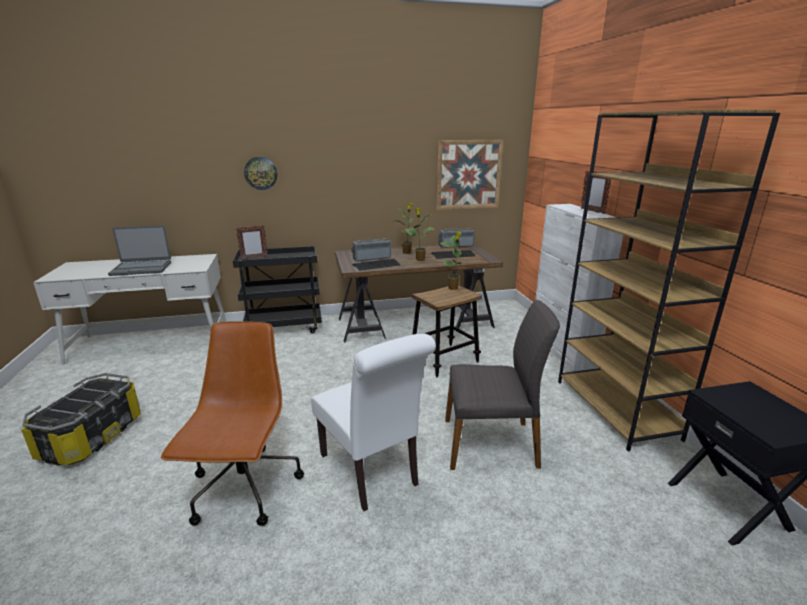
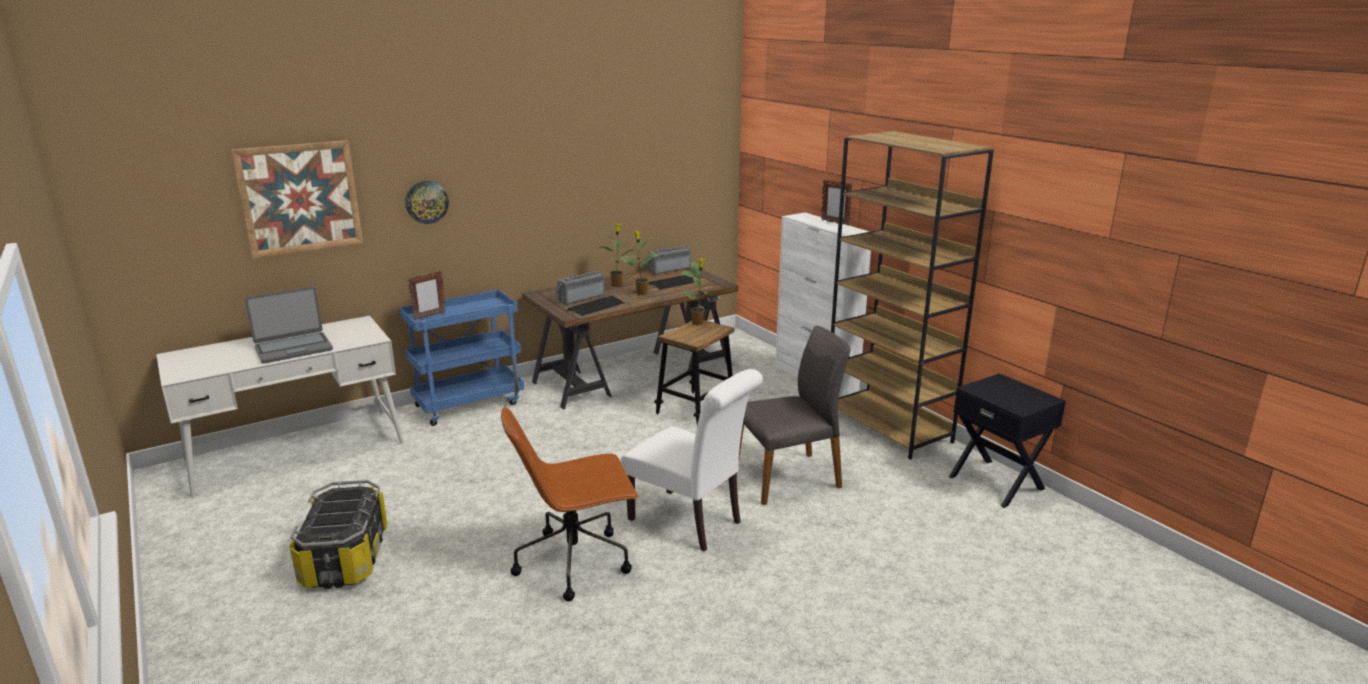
camera: 20 degrees left, 0 degrees up
(245, 489) = (575, 561): brown office chair -> brown office chair turned 90 degrees counterclockwise
(285, 328) = (469, 404): black cart -> blue cart
(468, 175) = (675, 180): picture -> picture (300, 198)

